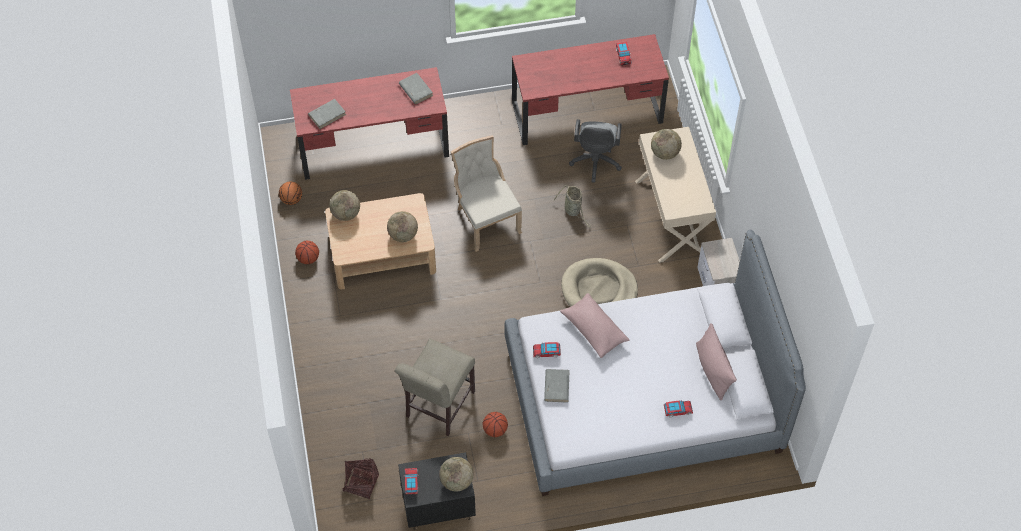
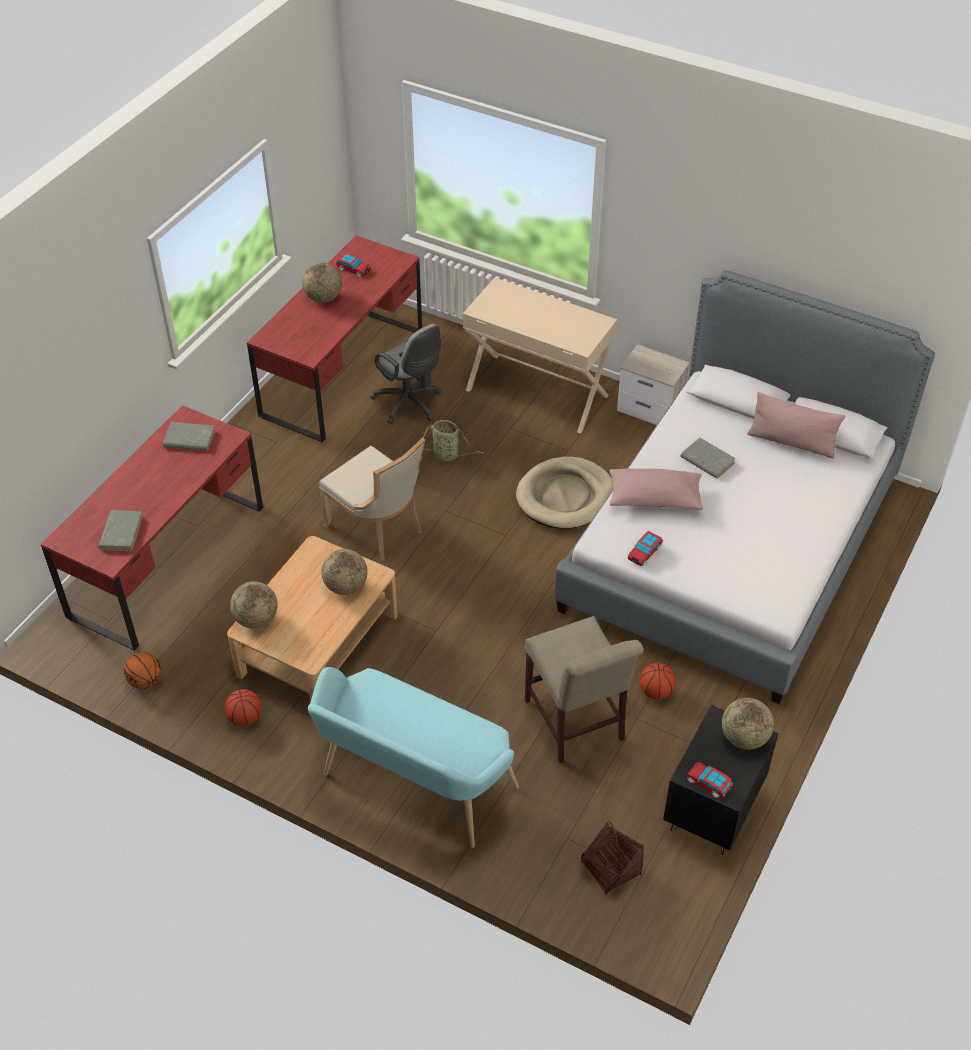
camera: 50 degrees left, 10 degrees down
(333, 361) = (413, 786): none -> turquoise bench
(485, 219) = (378, 528): beige chair -> beige chair turned 150 degrees counterclockwise
(556, 386) = (696, 571): grey book -> grey book (707, 460)
(665, 153) = (506, 310): globe -> globe (323, 298)
(677, 410) = (817, 496): toy car -> none

